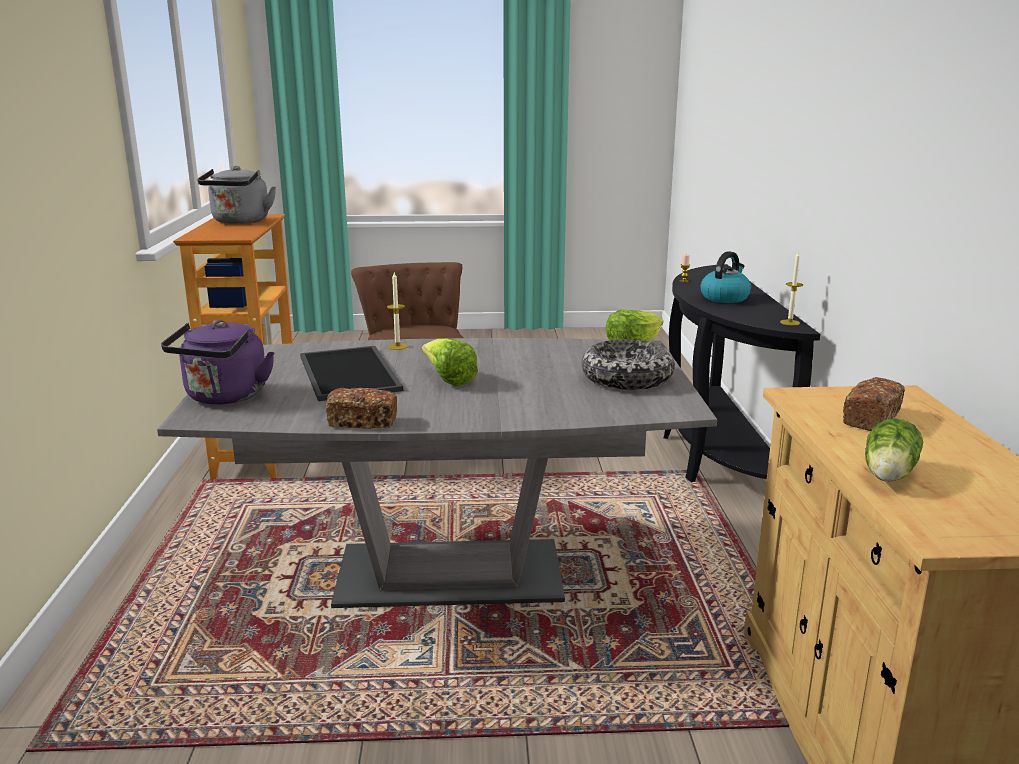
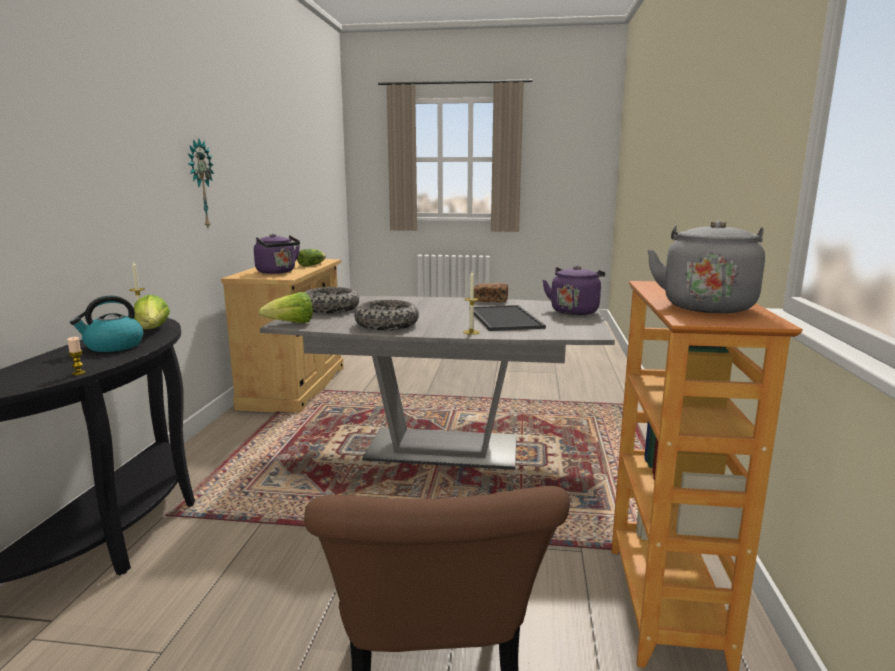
camera: 170 degrees left, 5 degrees down
(448, 380) = (440, 313): lettuce -> lettuce (153, 330)
(509, 352) = (387, 325): none -> bowl
(871, 419) = (277, 272): bread -> purple kettle
(955, 193) = (199, 184): none -> wall clock

